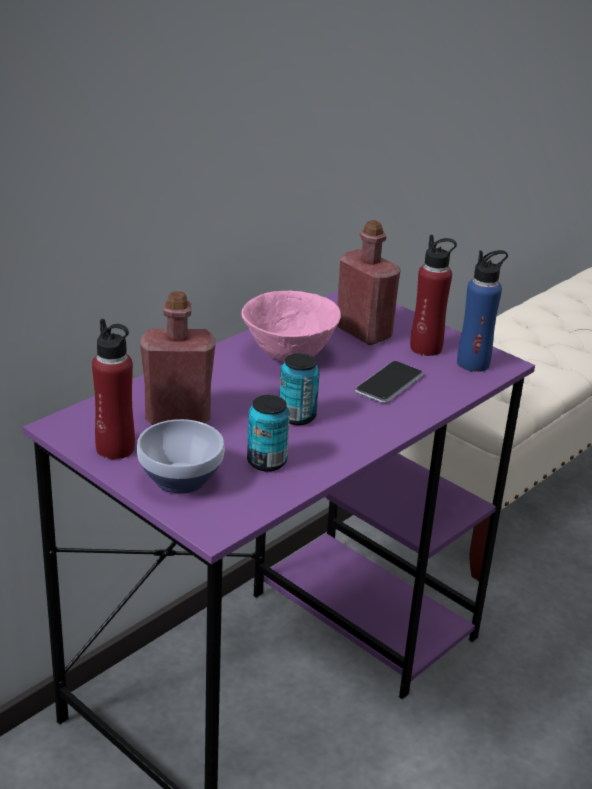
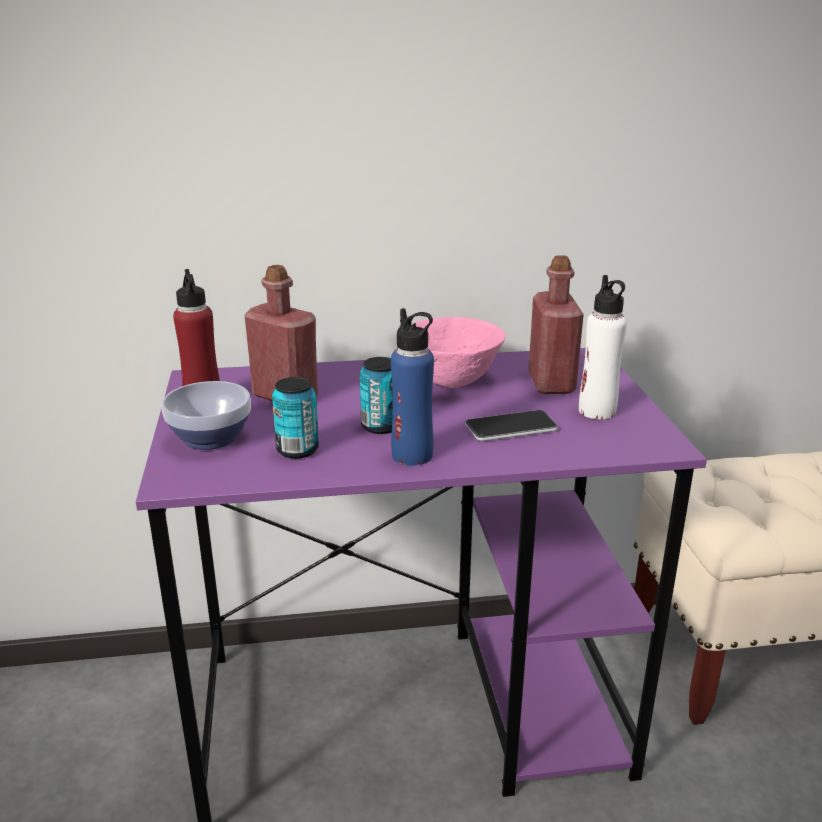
camera: 40 degrees right, 5 degrees down
(426, 348) = (597, 411): red bottle -> white bottle
(473, 363) = (630, 437): blue bottle -> blue bottle (412, 455)

